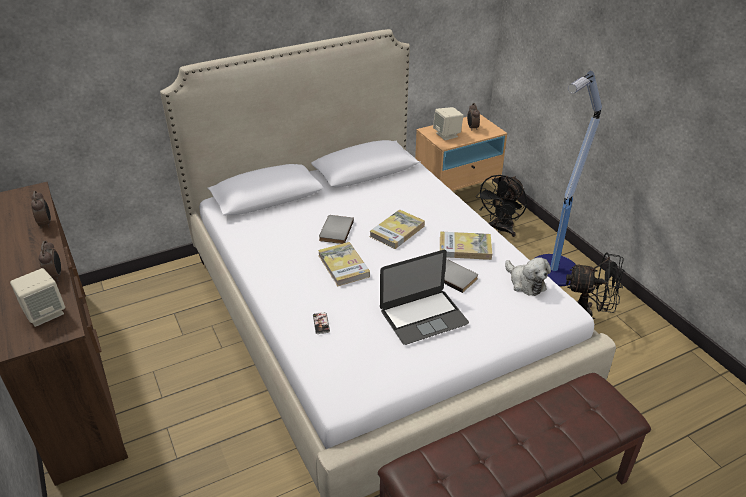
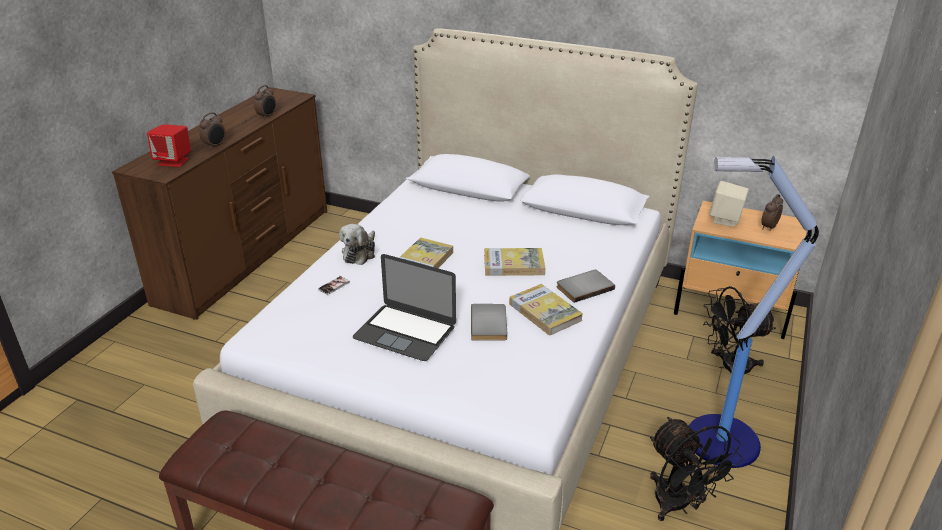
camera: 50 degrees right, 5 degrees down
(45, 313) = (174, 161): beige speaker -> red speaker
(335, 230) = (467, 235): grey book -> grey book (583, 287)
(525, 283) = (541, 373): plush toy -> plush toy (360, 253)

